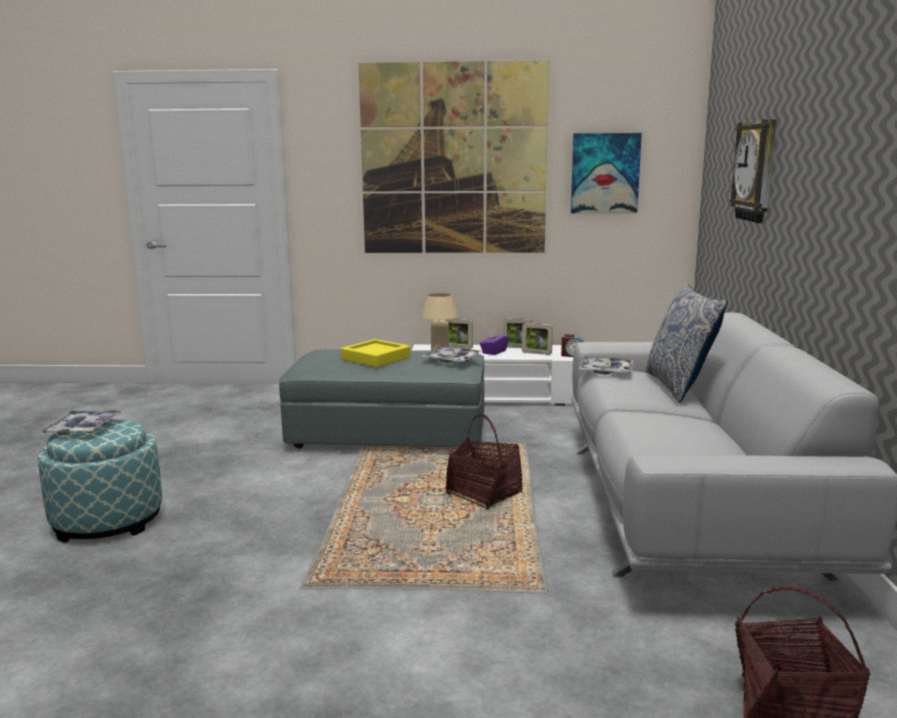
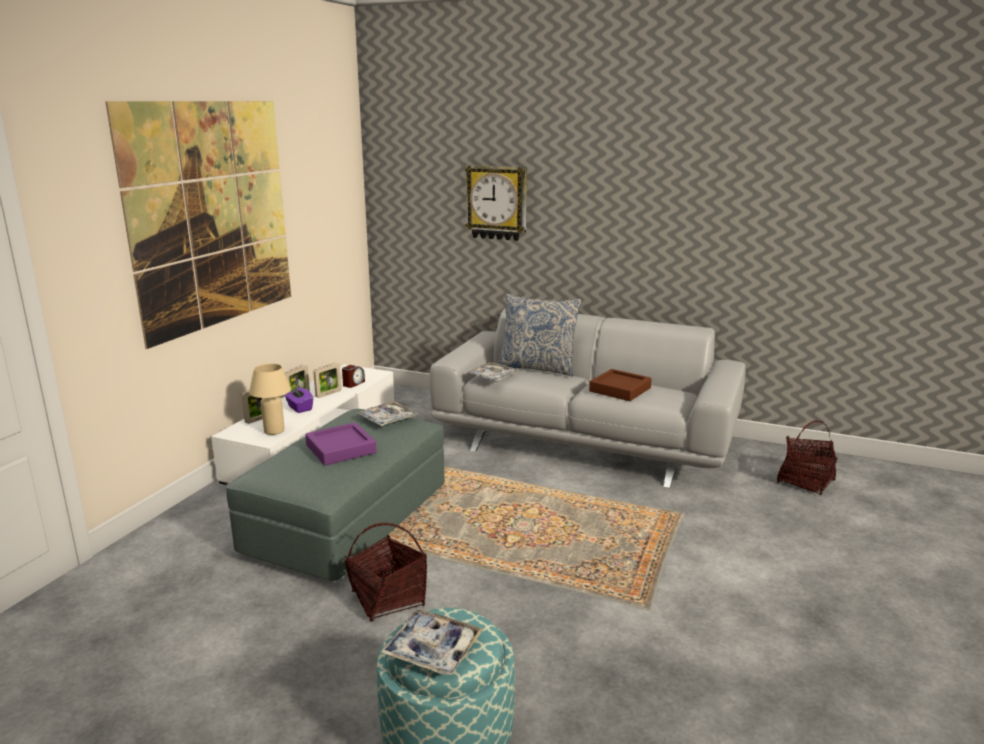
camera: 70 degrees left, 5 degrees up
(376, 358) = (341, 449): yellow tray -> purple tray
(484, 494) = (524, 503): basket -> basket (388, 599)
(605, 173) = (317, 210): picture -> none
(655, 423) = (620, 389): none -> brown tray

